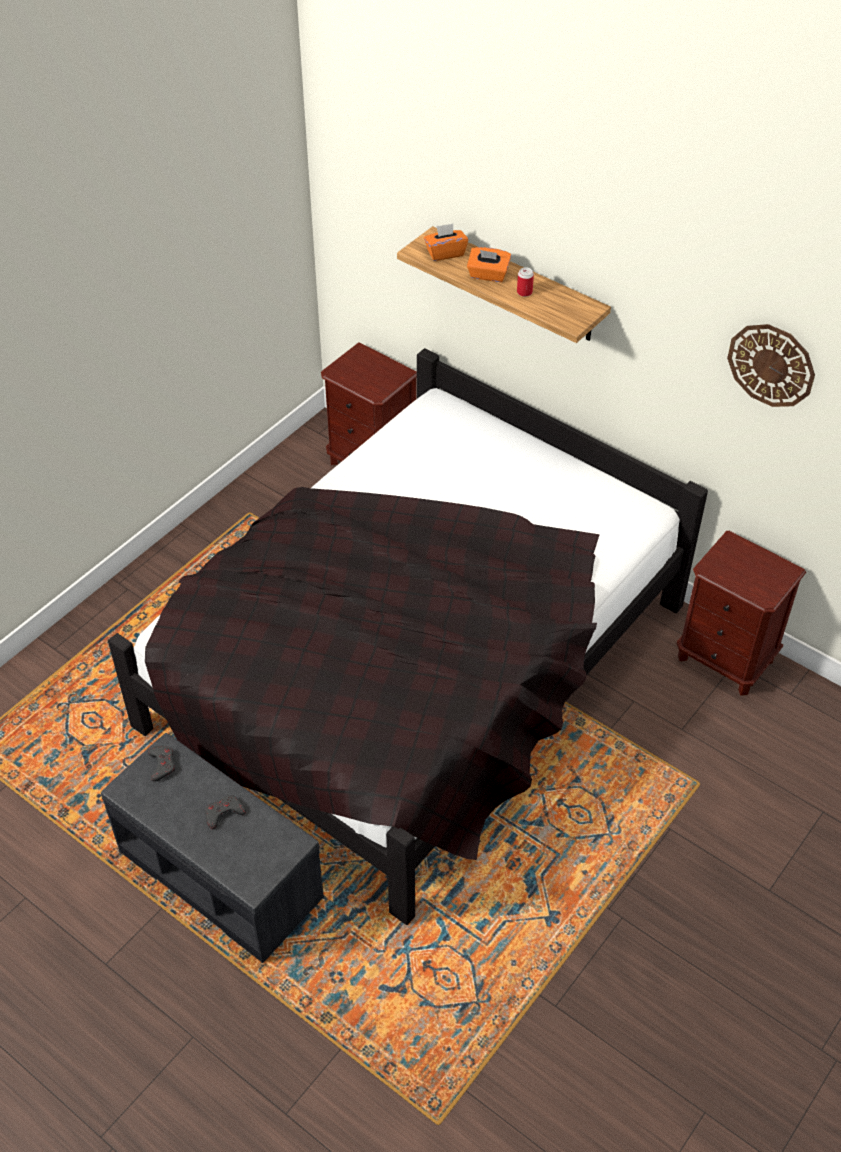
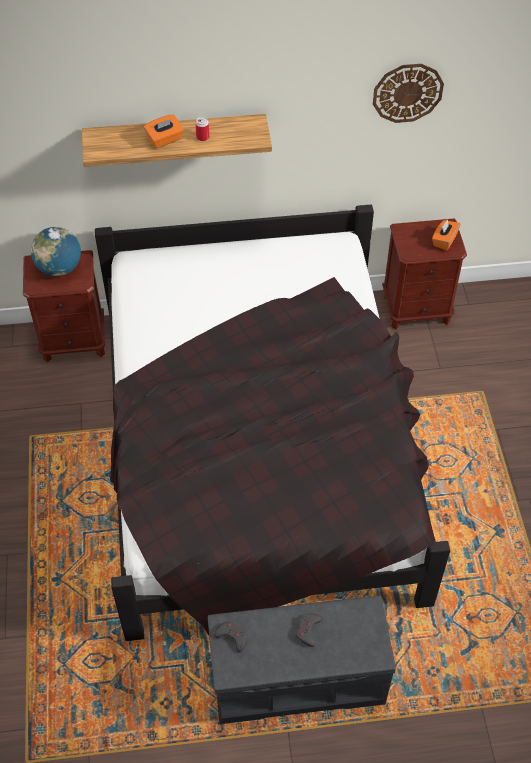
camera: 45 degrees left, 5 degrees up
(373, 370) = (59, 268): none -> globe
(445, 253) = (116, 142): orange tissue box -> orange tissue box (444, 241)

